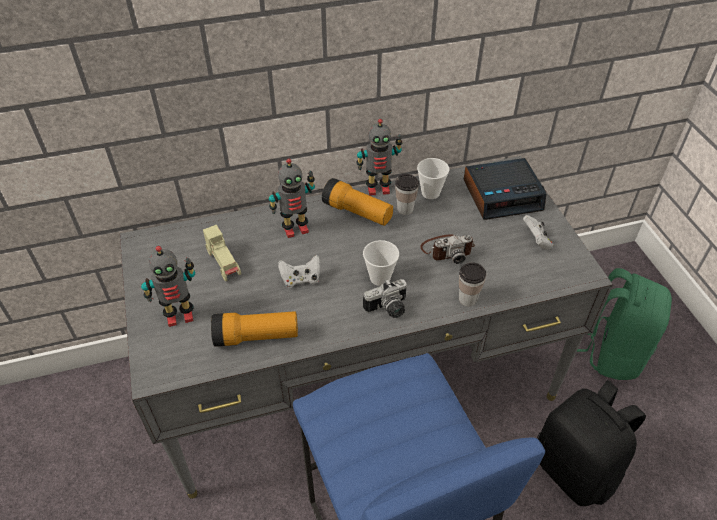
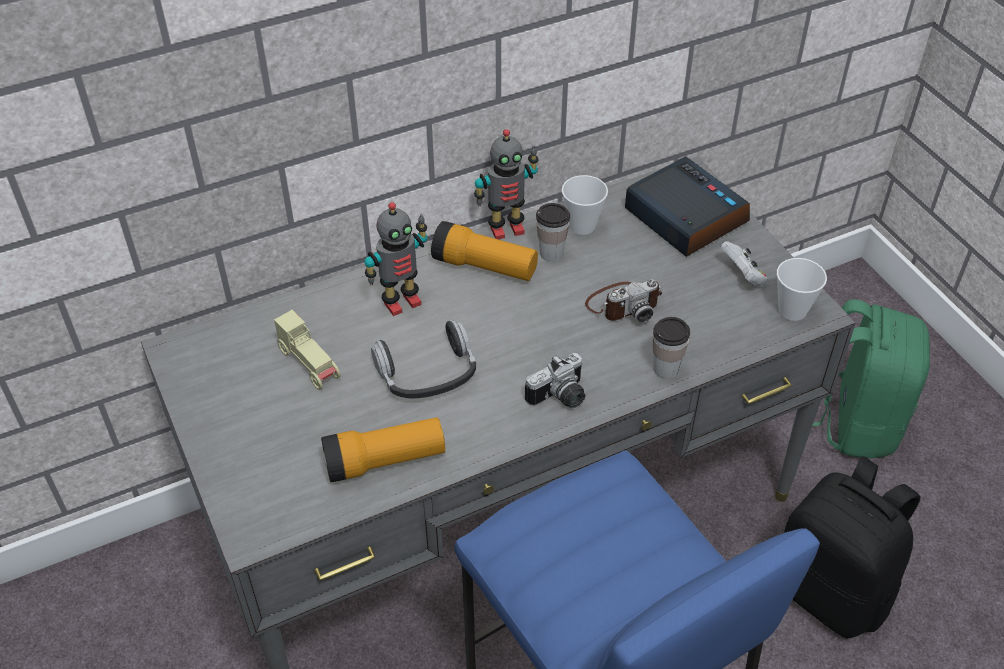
camera: 10 degrees left, 0 degrees up
(179, 316) = (266, 447): toy robot -> none
(301, 279) = (427, 372): white game controller -> headphones
(380, 278) = (538, 356): cup -> cup (792, 310)
(503, 195) = (684, 216): alarm clock -> alarm clock turned 105 degrees counterclockwise

